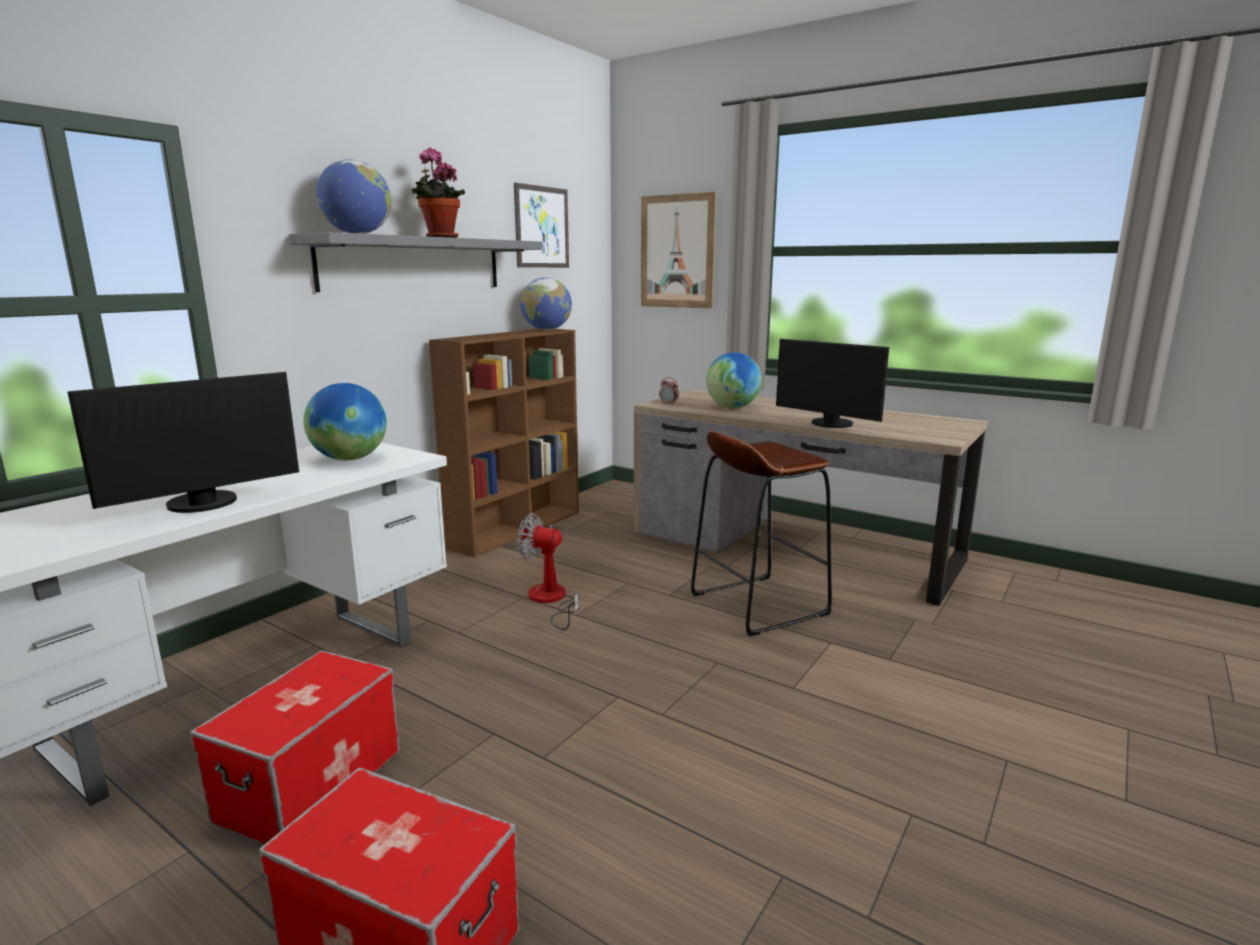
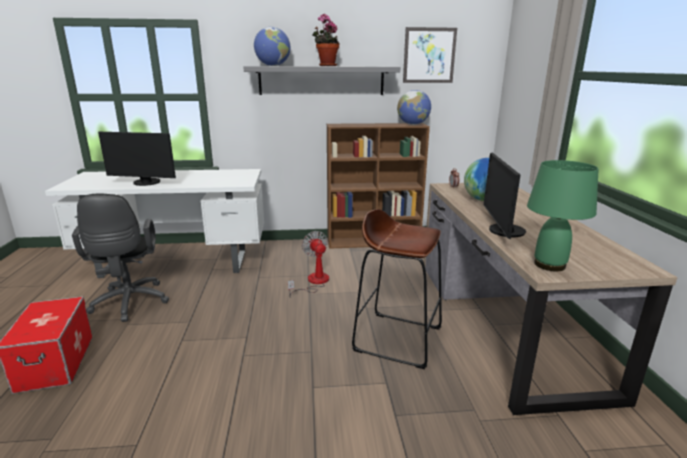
camera: 50 degrees right, 5 degrees up
(311, 785) = (129, 304): storage box -> black office chair
(349, 459) = (226, 178): globe -> none
(677, 251) = (531, 72): picture -> none
(929, 435) = (550, 265): none -> green table lamp

